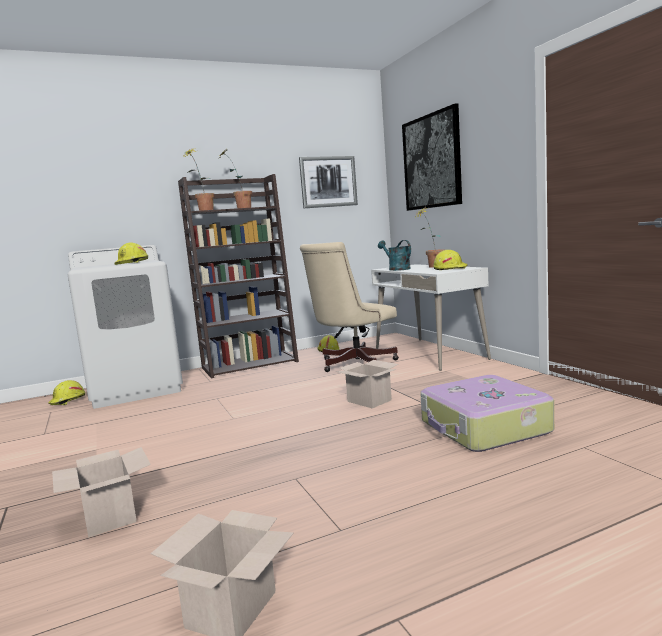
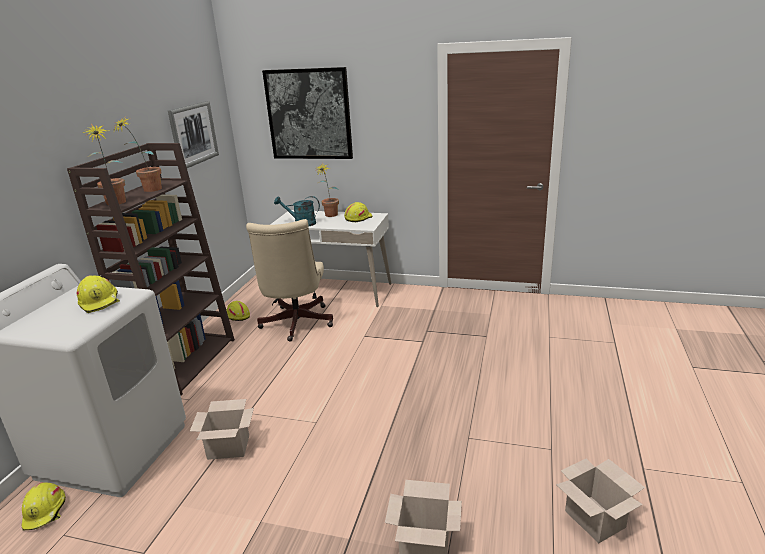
camera: 50 degrees left, 15 degrees up
(370, 401) = (386, 355): cardboard box -> cardboard box (230, 447)
(484, 428) = (489, 345): suitcase -> none

